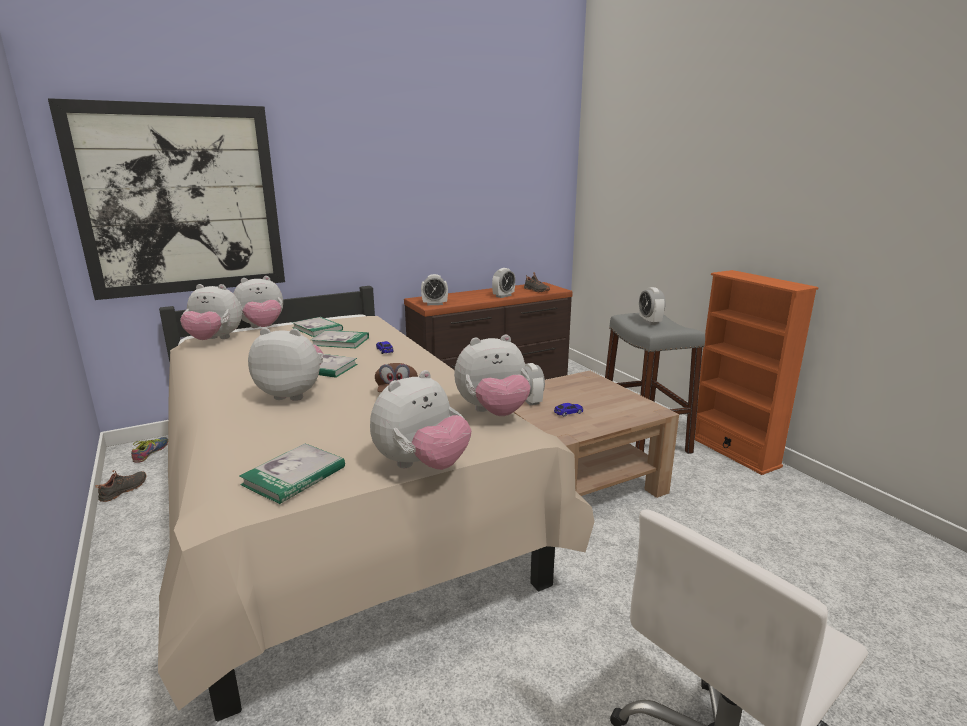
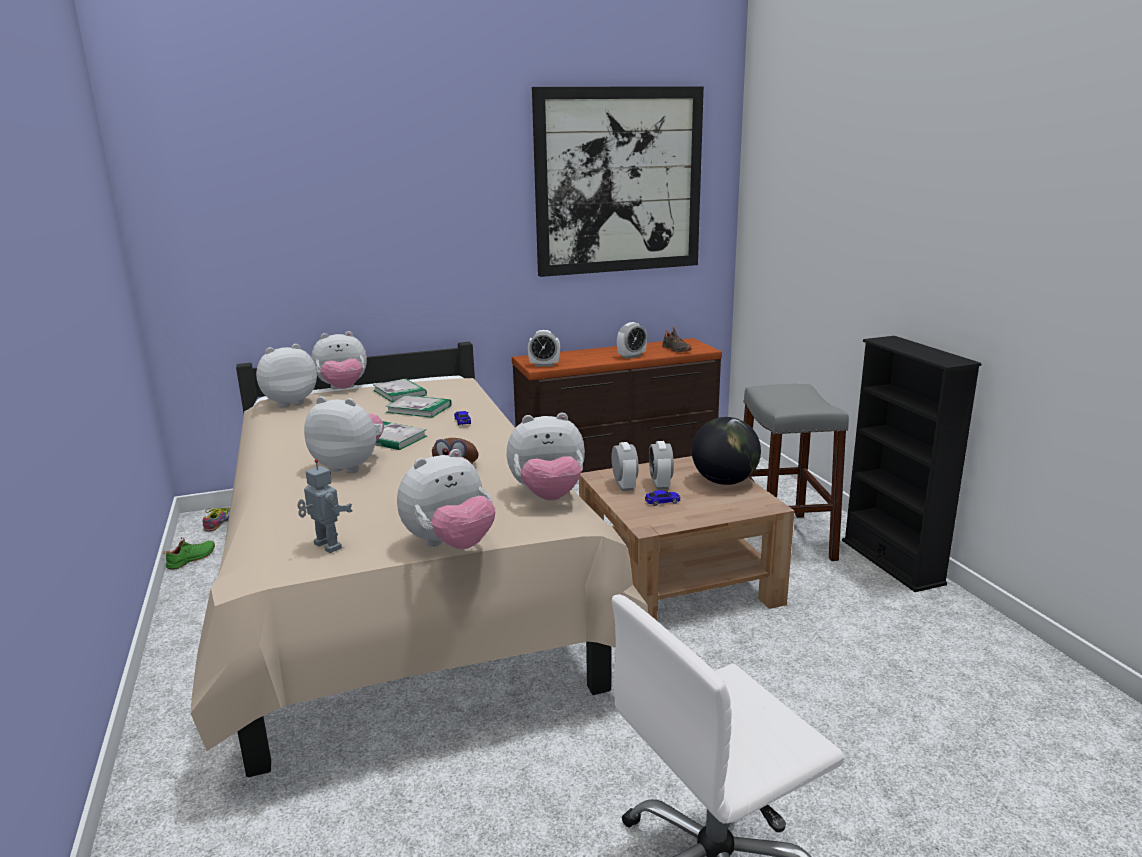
camera: 10 degrees right, 0 degrees up
(124, 490) = (192, 560): black shoe -> green shoe
(180, 201) = (261, 248): picture -> picture (618, 181)
(215, 340) = (289, 402): plush toy -> plush toy turned 135 degrees clockwise
(294, 476) = (326, 547): book -> toy robot
(611, 393) = (724, 481): none -> globe
(650, 322) = (787, 397): alarm clock -> alarm clock (660, 484)
(733, 451) = (892, 562): orange bookcase -> black bookcase

